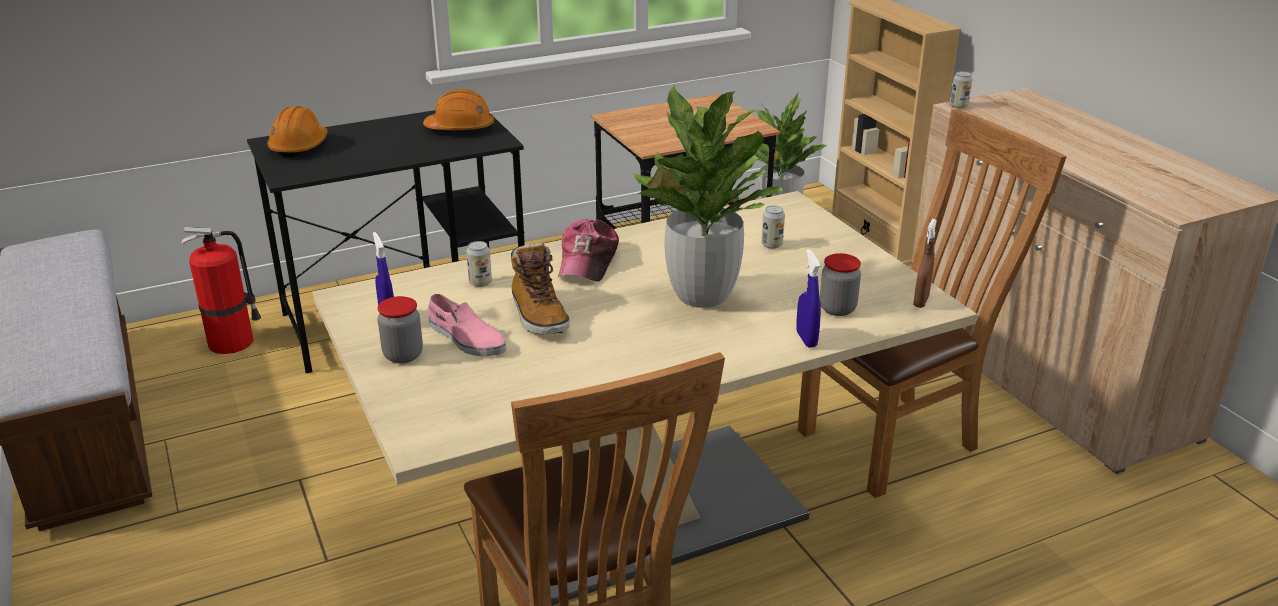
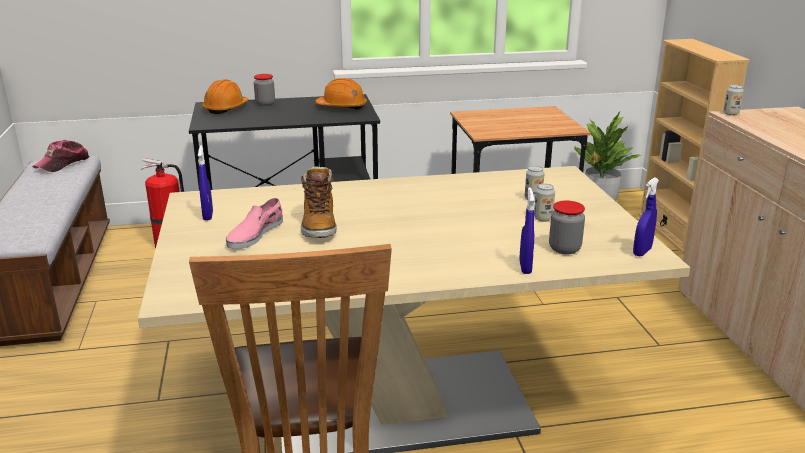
camera: 15 degrees right, 5 degrees down
(403, 355) = (201, 239): jar -> jar (265, 104)
(466, 338) = (255, 234): pink shoe -> pink shoe turned 60 degrees clockwise
(480, 283) = (290, 200): can -> can (543, 218)
(588, 261) = (380, 195): cap -> cap (63, 163)
(701, 295) = (455, 227): potted plant -> none
(898, 439) = (641, 383): brown chair -> none
(921, 301) = (642, 252): brown spray bottle -> blue spray bottle

